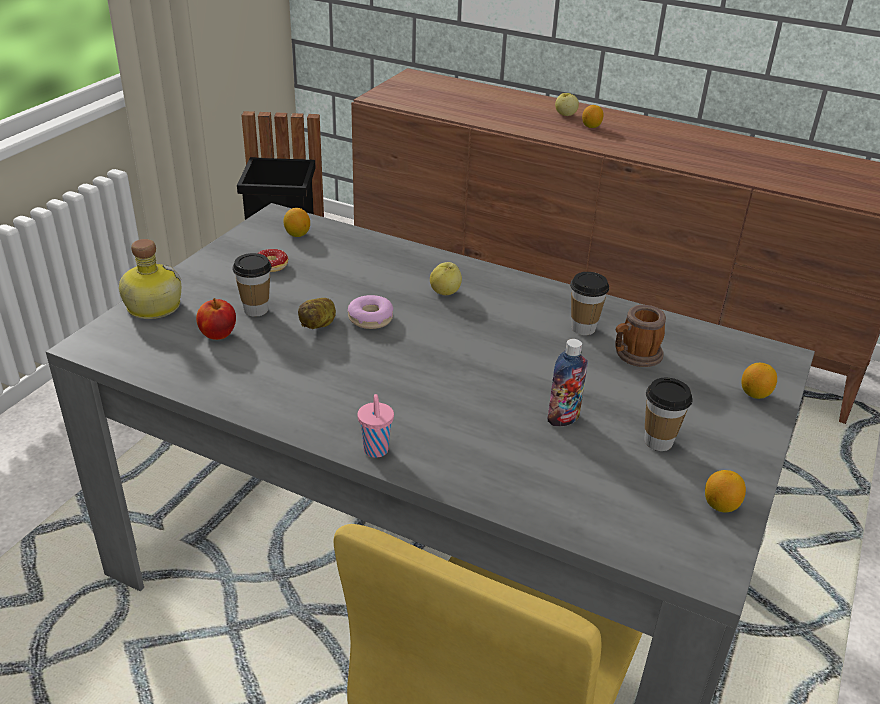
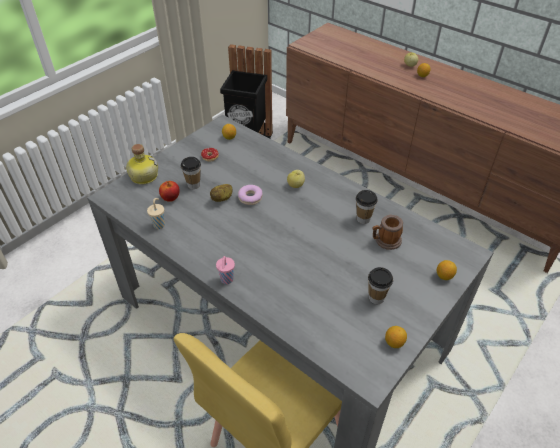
camera: 15 degrees right, 10 degrees up
(210, 378) = (159, 224): none -> beige cup
(563, 418) = (330, 275): bottle -> none

